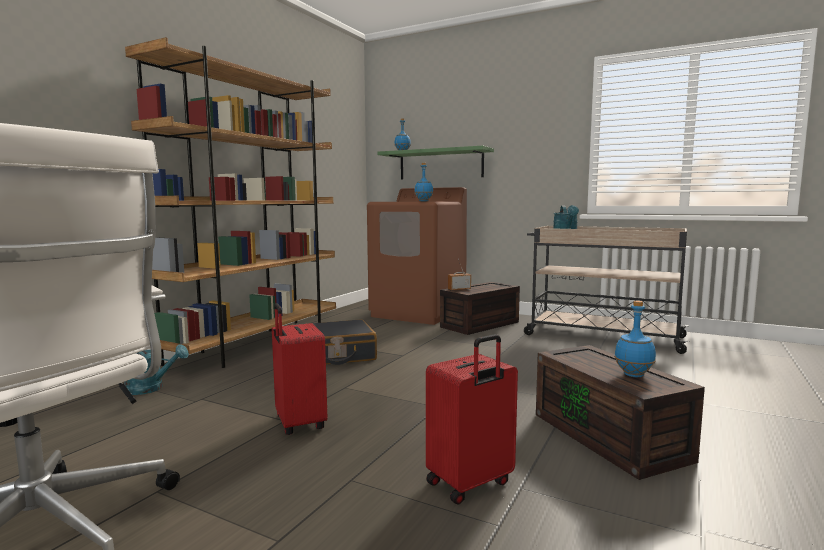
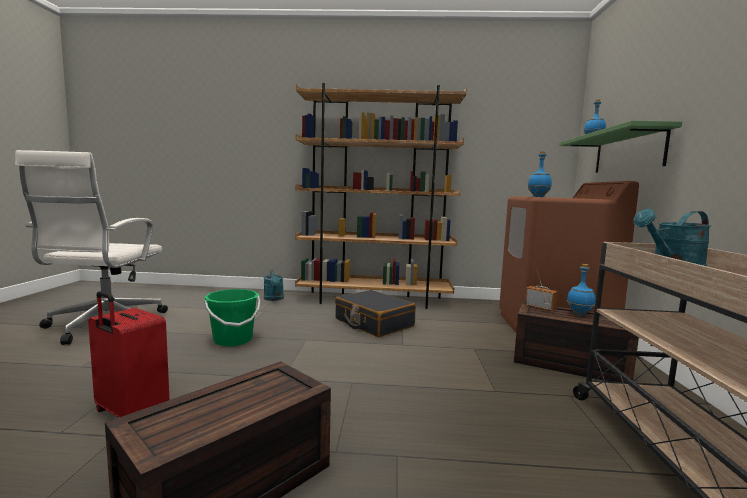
camera: 65 degrees right, 0 degrees up
(298, 423) = (233, 340): red suitcase -> green bucket
(634, 375) = (203, 419): blue bottle -> blue bottle (580, 314)

